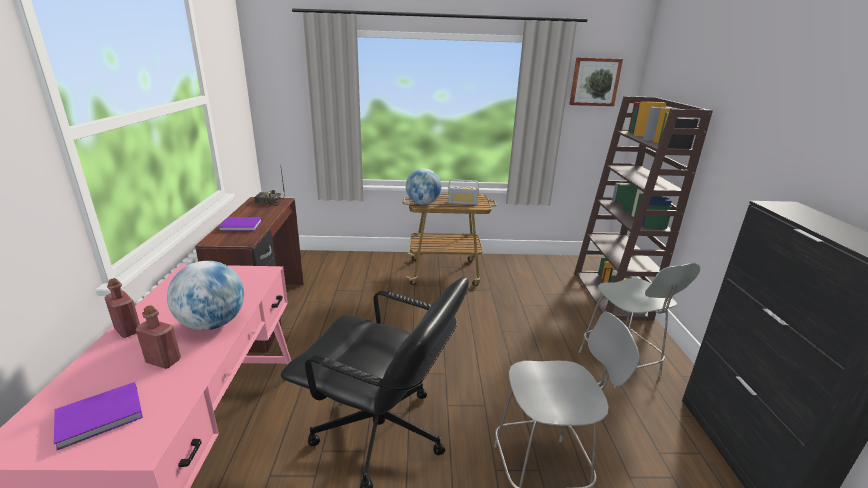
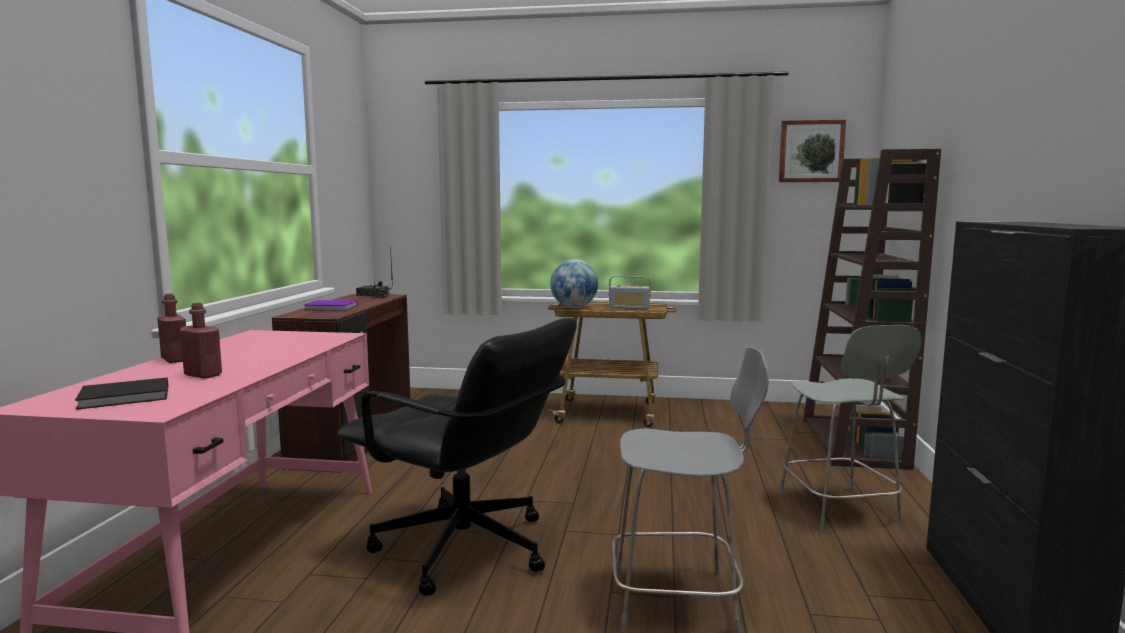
camera: 10 degrees right, 15 degrees down
(102, 416) = (127, 397): purple book -> black book
(213, 324) = (267, 359): globe -> none

